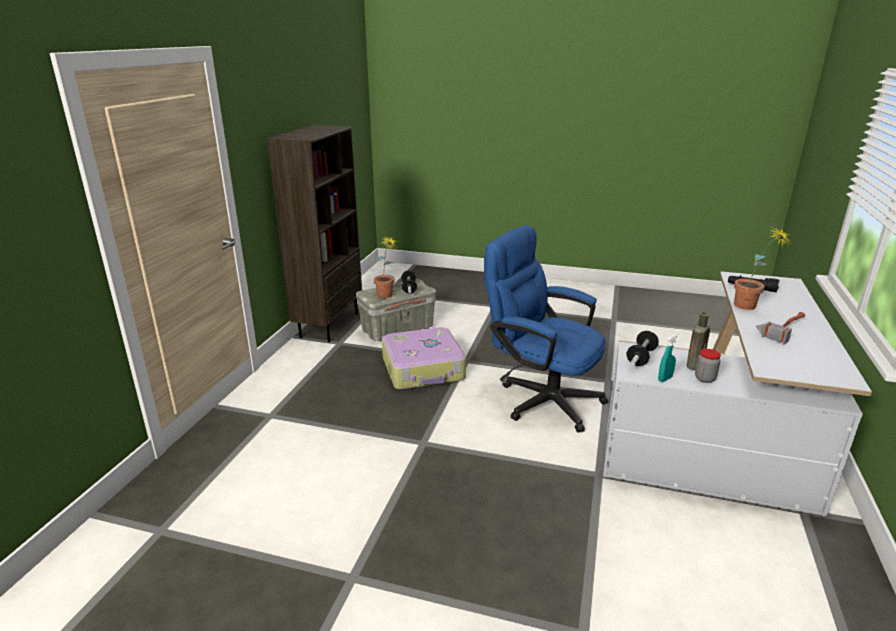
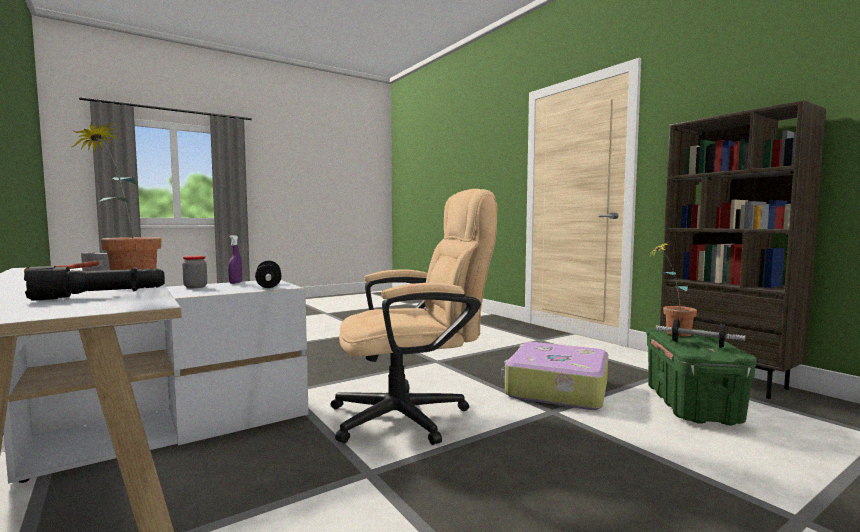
camera: 130 degrees right, 20 degrees down
(398, 329) = (692, 405): grey storage box -> green storage box
(541, 398) = (413, 415): blue office chair -> beige office chair
(665, 379) = (235, 283): turquoise spray bottle -> purple spray bottle
(695, 365) = (208, 290): brown bottle -> none

